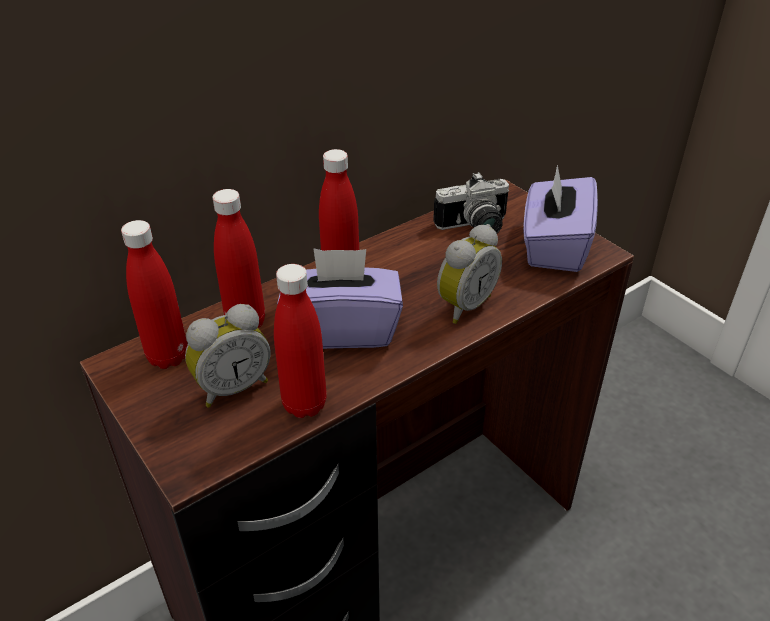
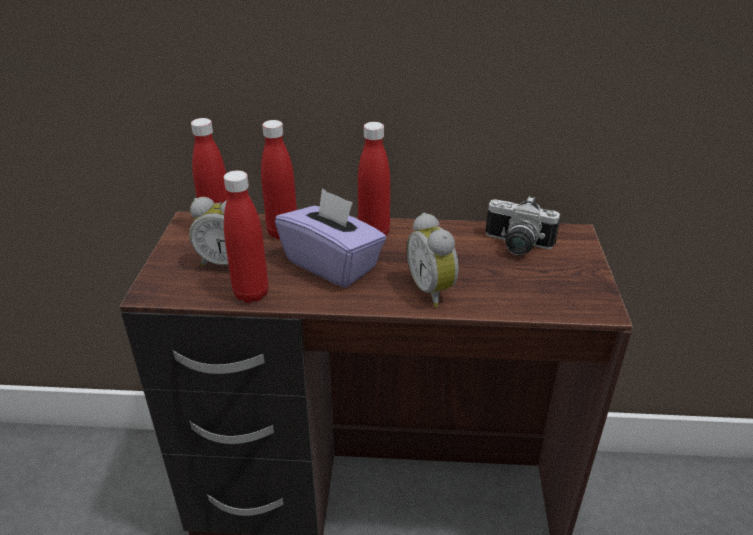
camera: 40 degrees right, 5 degrees down
(463, 305) = (433, 290): alarm clock -> alarm clock turned 75 degrees clockwise
(554, 246) = (564, 286): purple tissue box -> none

